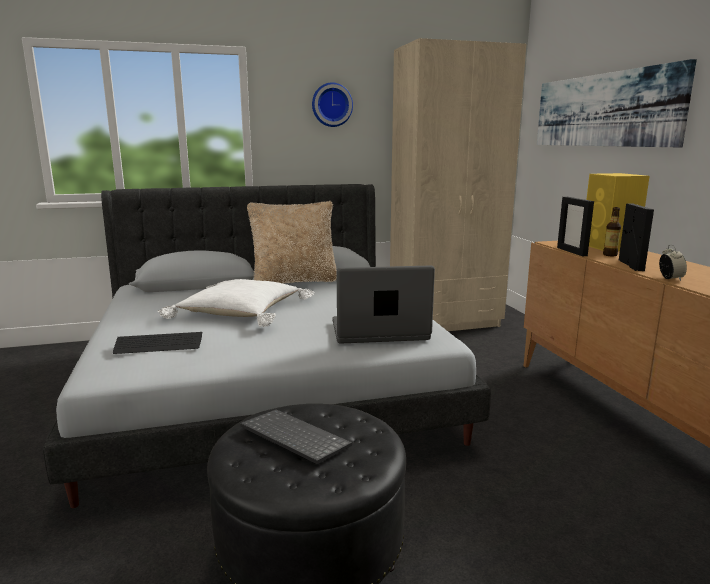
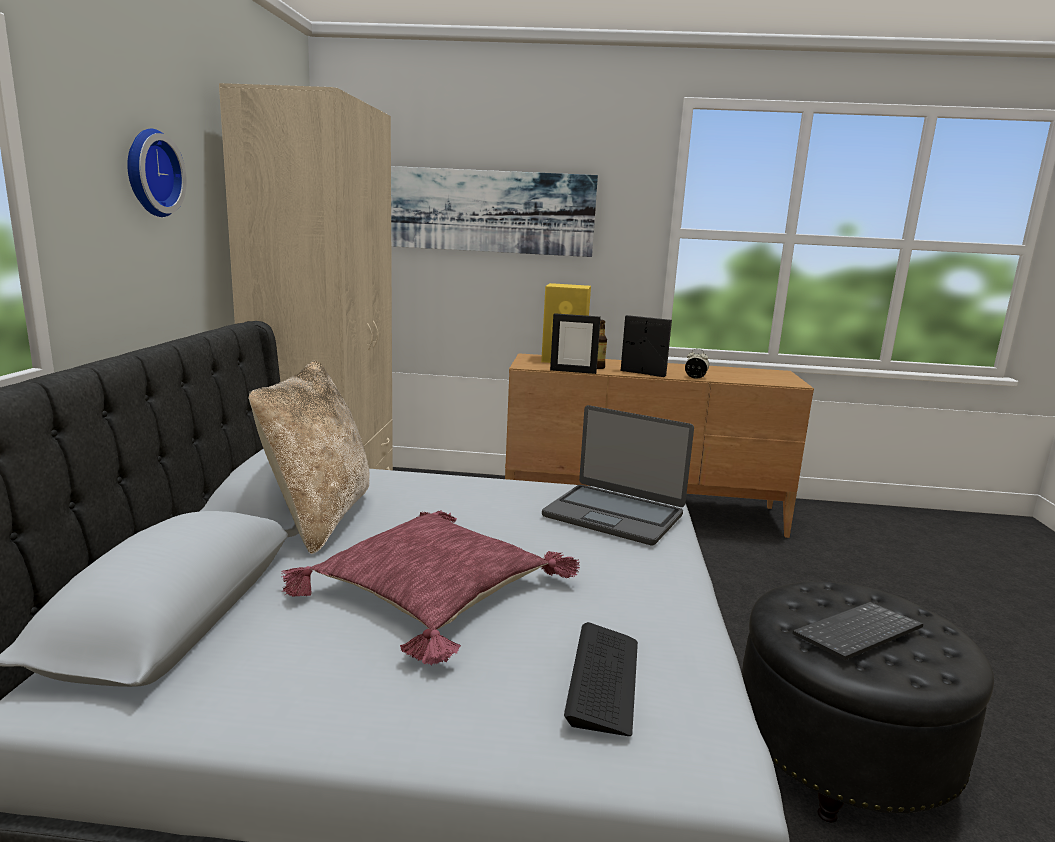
camera: 70 degrees left, 0 degrees up
(240, 309) = (433, 585): white pillow -> red pillow
(379, 331) = (614, 515): laptop -> laptop turned 75 degrees counterclockwise

